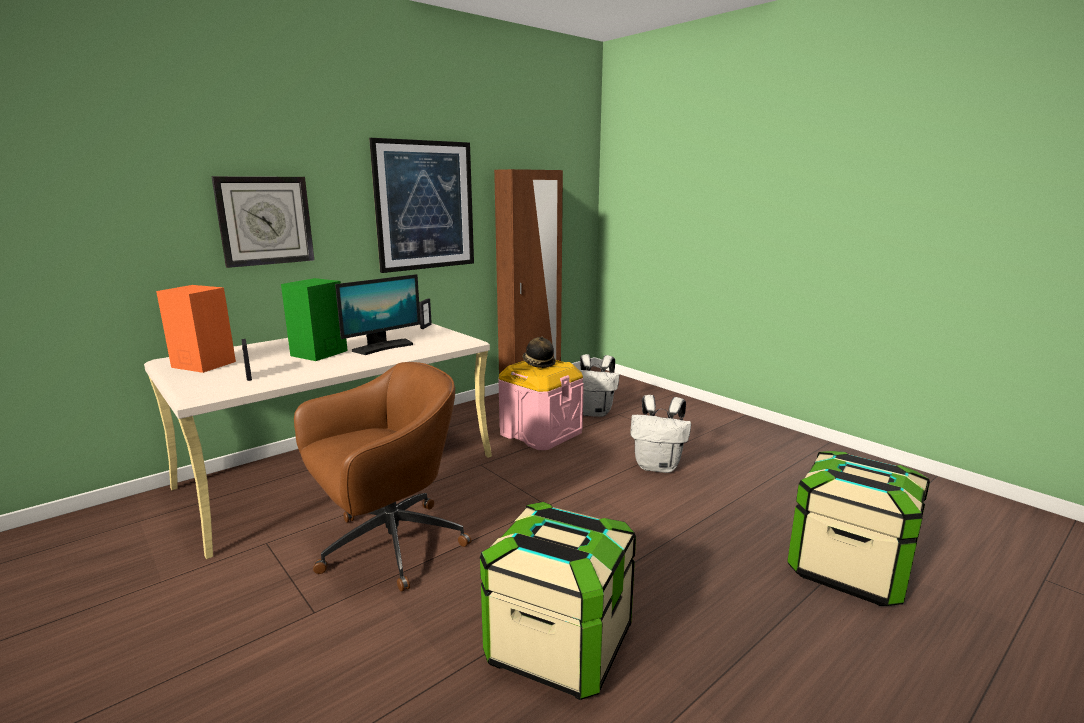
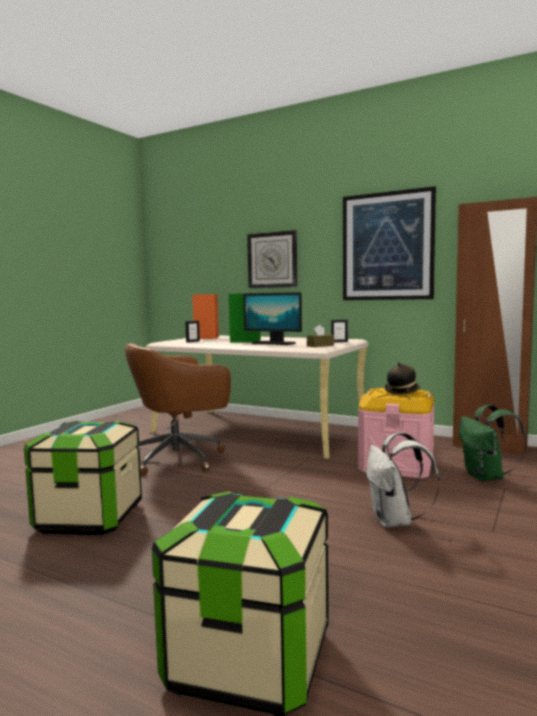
camera: 70 degrees right, 10 degrees down
(388, 546) = (180, 458): brown office chair -> brown office chair turned 120 degrees clockwise
(449, 336) = (320, 345): none -> brown tissue box
(594, 412) = (486, 477): white backpack -> green backpack

